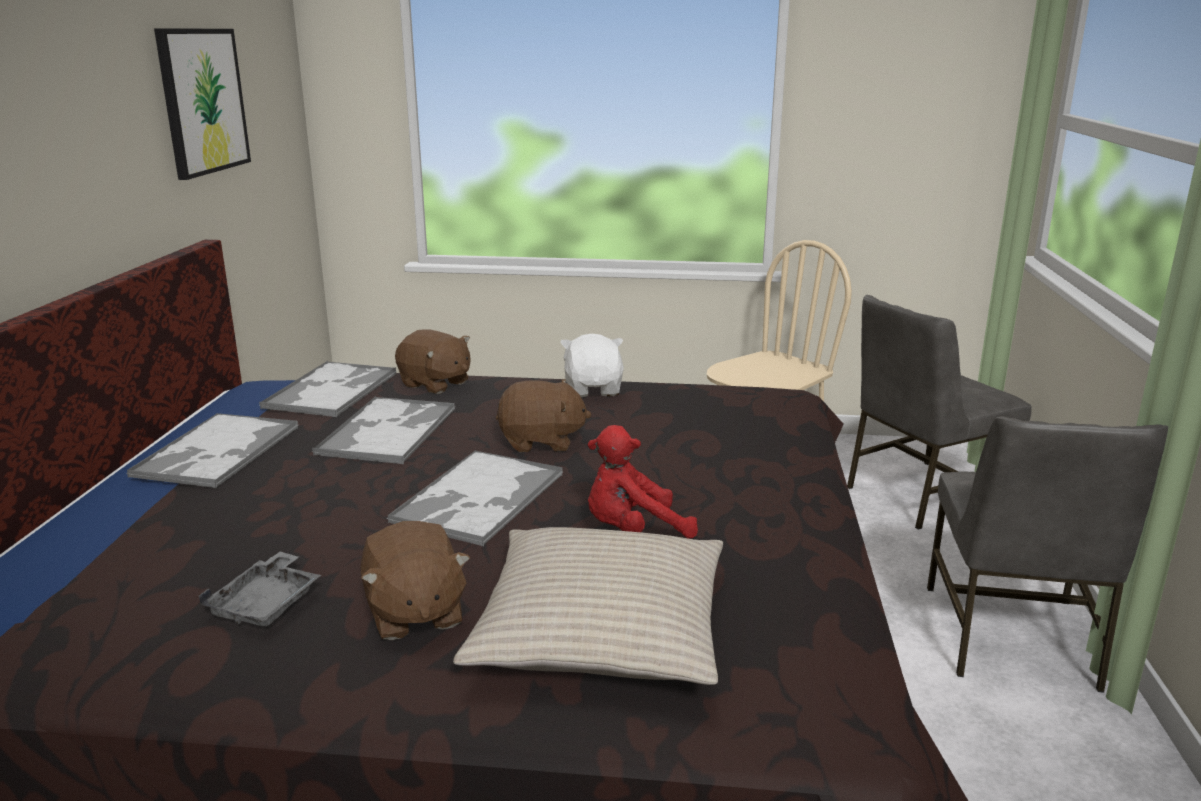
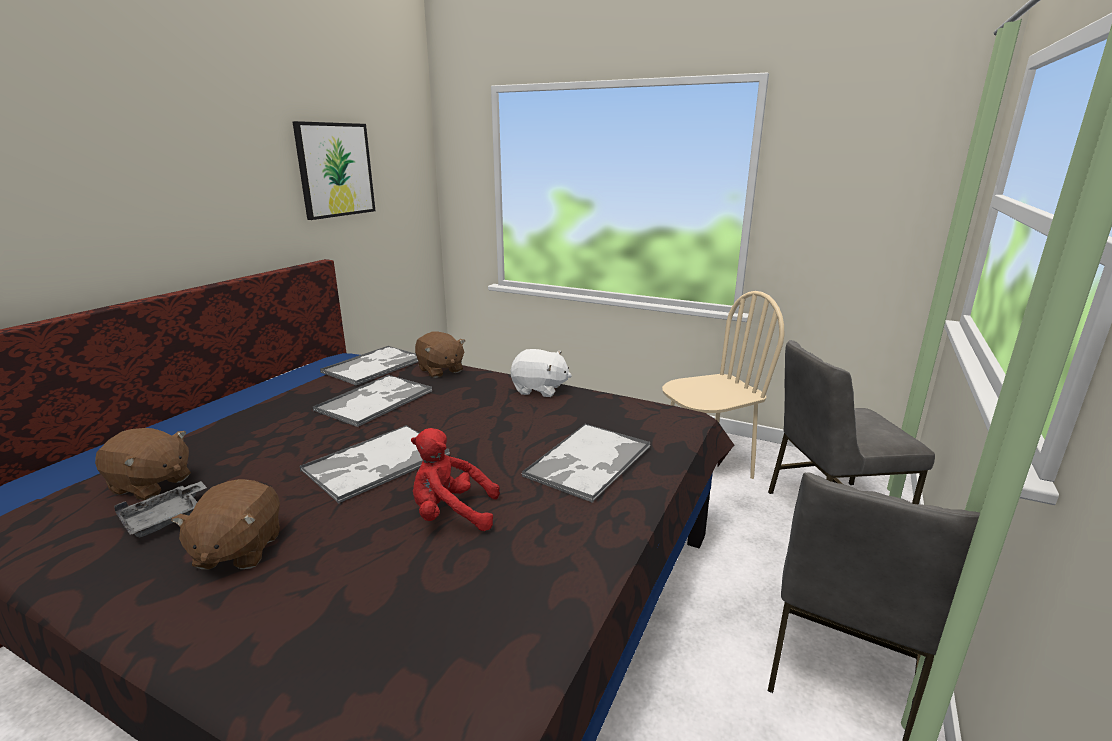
camera: 20 degrees right, 0 degrees up
(217, 452) = (264, 399): tray -> tray (588, 462)
(541, 442) = (463, 425): brown plush toy -> brown plush toy (151, 485)
(594, 390) = (539, 389): white plush toy -> white plush toy turned 90 degrees clockwise
(601, 629) = (341, 600): beige pillow -> none

